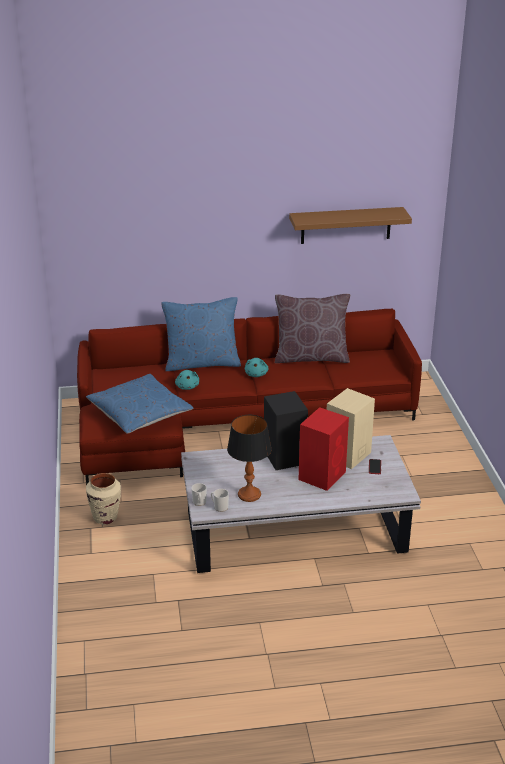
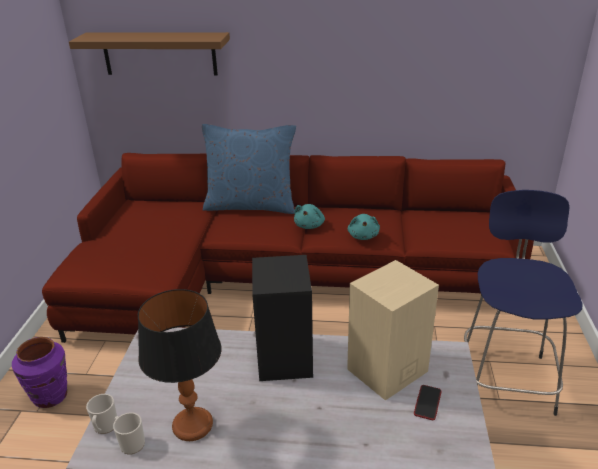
camera: 15 degrees right, 0 degrees up
(105, 517) = (51, 396): beige vase -> purple vase
(140, 414) = (133, 260): blue pillow -> none
(187, 386) = (217, 231): turquoise plush toy -> turquoise plush toy (363, 236)
(311, 357) = (386, 212): brown pillow -> none
(322, 475) = (332, 405): red speaker -> none
(346, 225) = (448, 40): brown shelf -> brown shelf (159, 53)
(414, 463) = (506, 377): none -> blue stool

